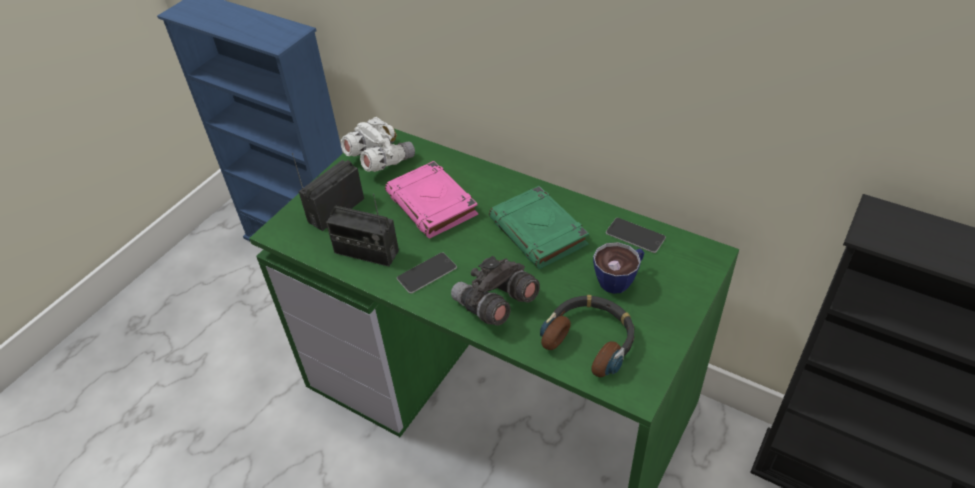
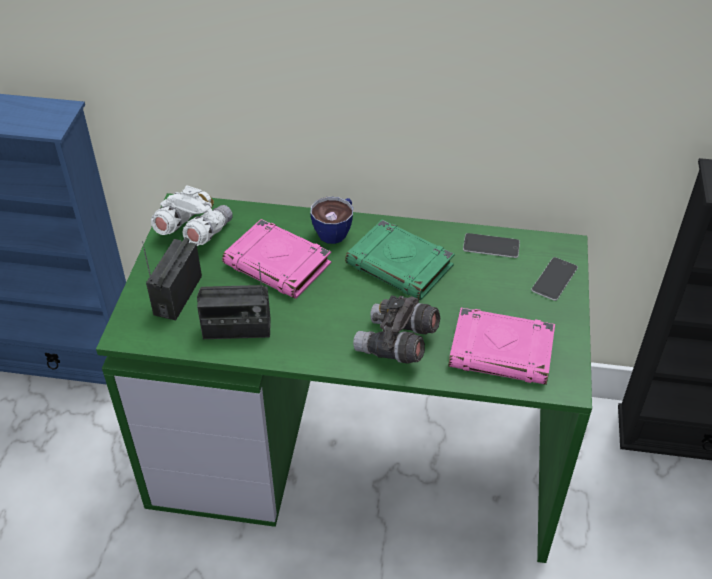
camera: 25 degrees left, 0 degrees up
(427, 273) = (312, 333): phone -> phone (554, 279)
(590, 339) = (502, 352): headphones -> pink book
(619, 279) = (499, 290): cup -> cup (336, 231)

